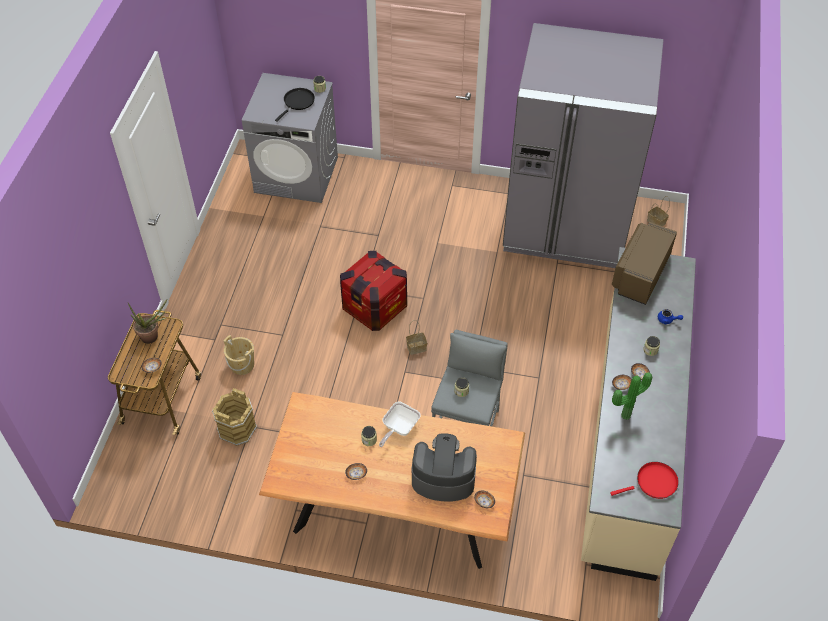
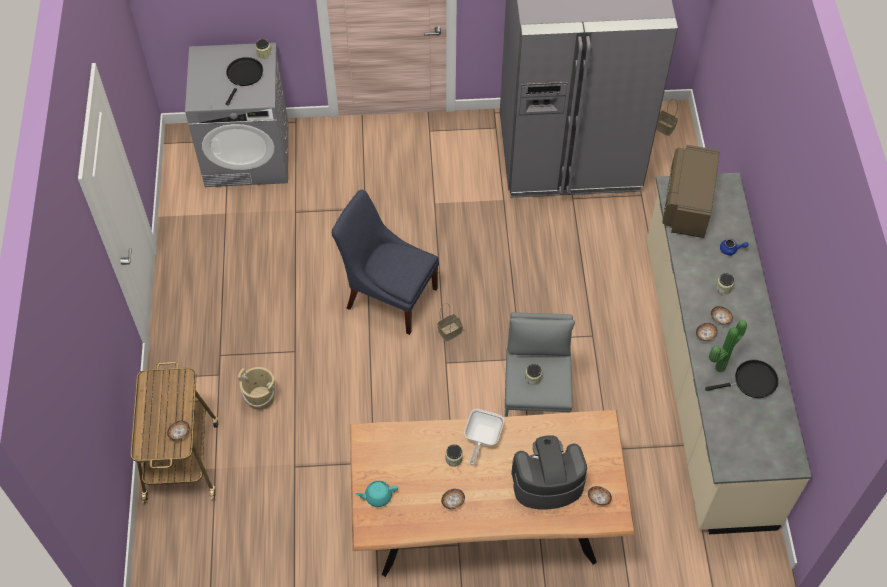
camera: 15 degrees left, 5 degrees up
(153, 337) = (167, 396): potted plant -> none
(237, 429) = (280, 473): brown bucket -> none
(294, 455) = (377, 496): none -> turquoise teapot
(374, 307) = (388, 295): crate -> blue chair
(651, 433) = (751, 381): none -> black frying pan
(653, 483) = (770, 435): red frying pan -> none

